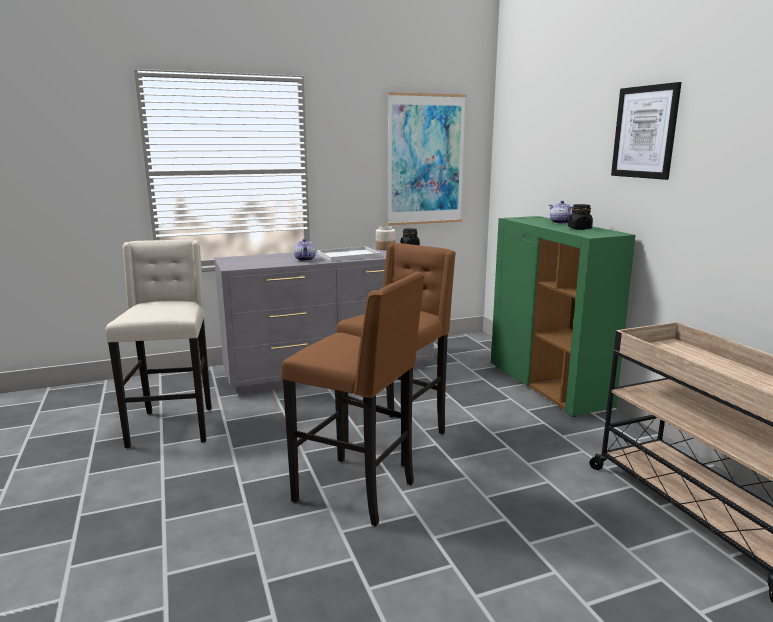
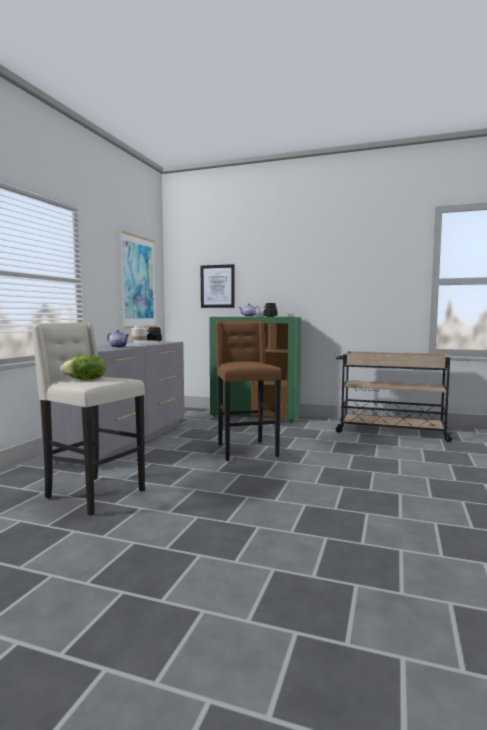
camera: 50 degrees left, 10 degrees down
(149, 308) = (85, 379): none -> lettuce
(357, 492) = (284, 471): brown stool -> none
(645, 132) = (297, 264): picture -> picture (217, 286)

